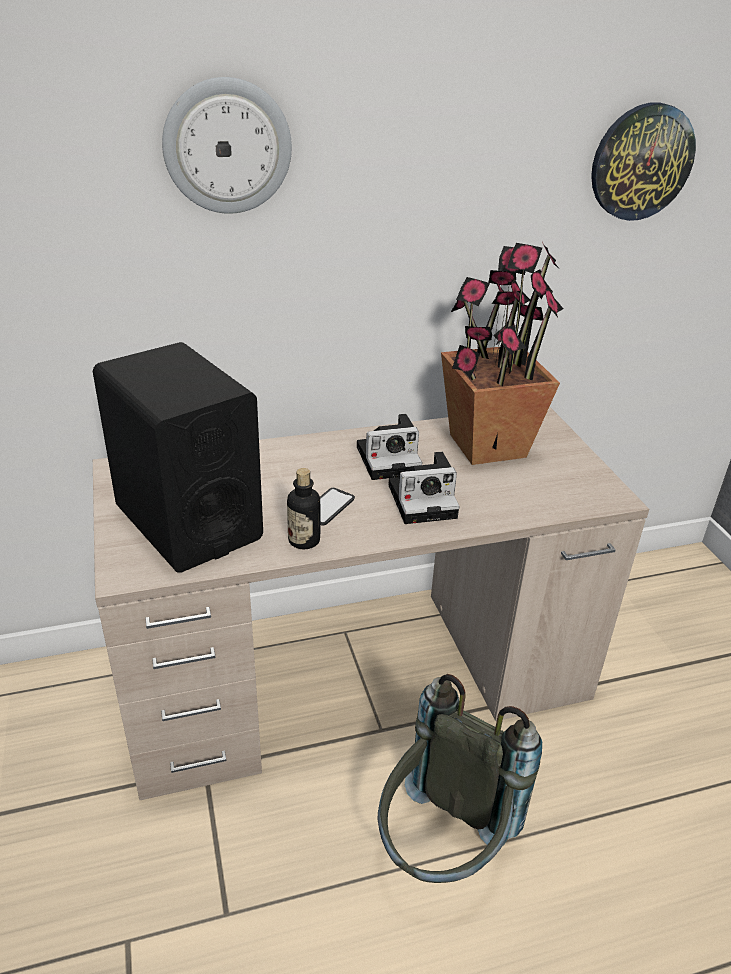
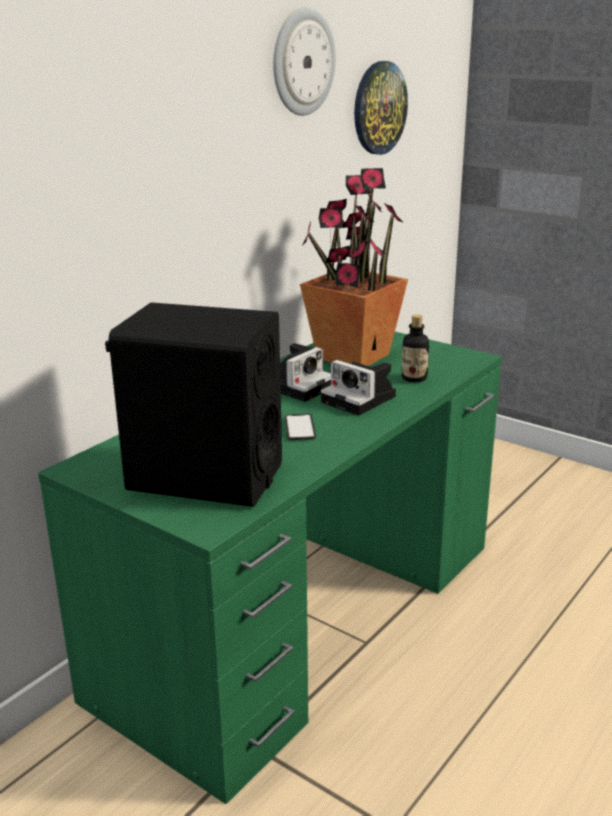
camera: 35 degrees left, 10 degrees down
(227, 147) = (129, 119): wall clock -> wall clock (302, 62)
(304, 540) = (315, 452): bottle -> bottle (414, 378)
(358, 675) = (307, 616): beige desk -> green desk
(424, 500) = (361, 400): camera -> camera turned 90 degrees clockwise
(441, 850) = (492, 691): grey backpack -> none

